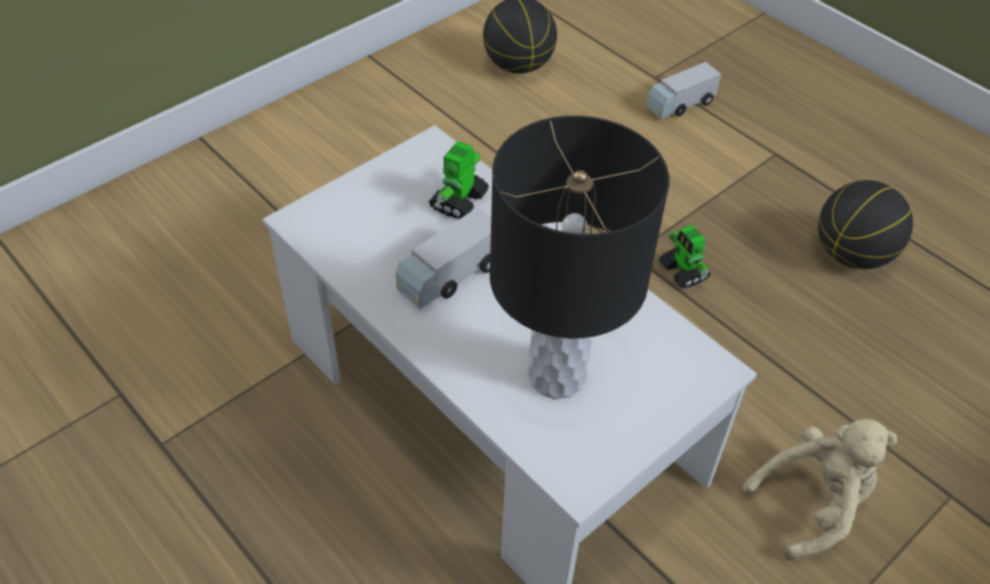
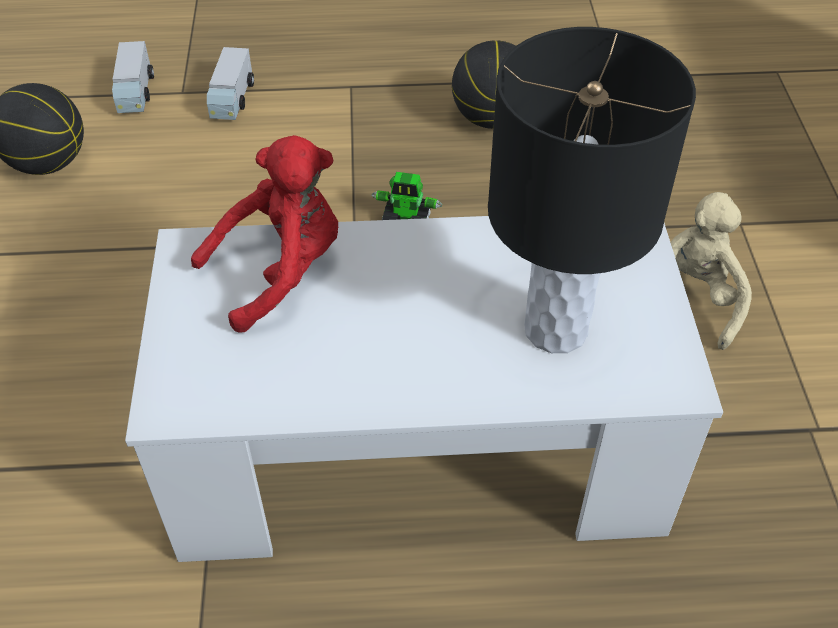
camera: 50 degrees left, 0 degrees up
(449, 276) = (368, 334): toy truck -> toy truck (135, 93)
(458, 201) = (281, 271): toy robot -> red plush toy

